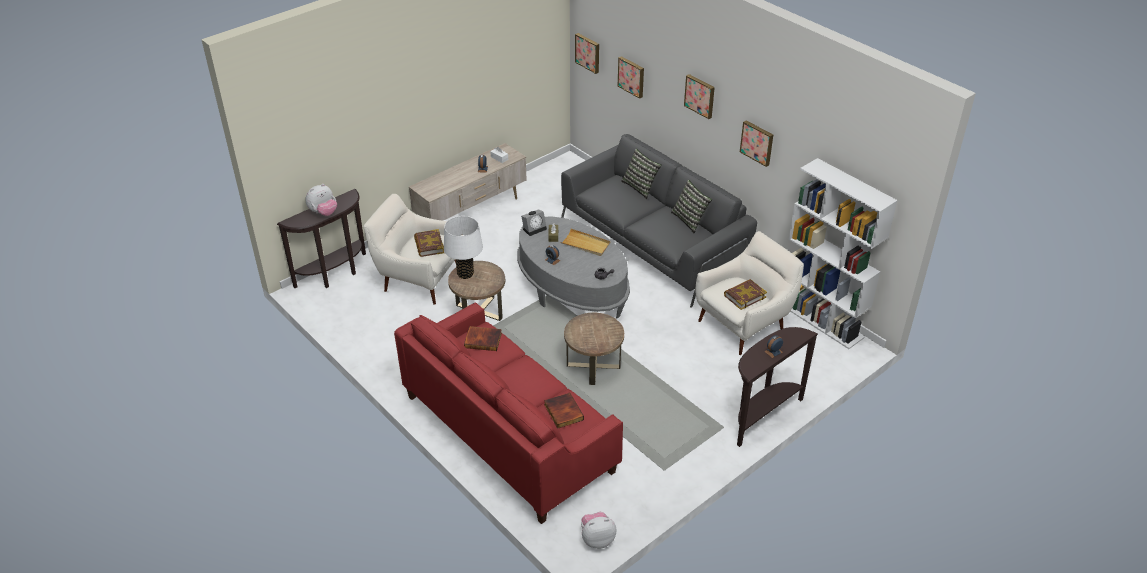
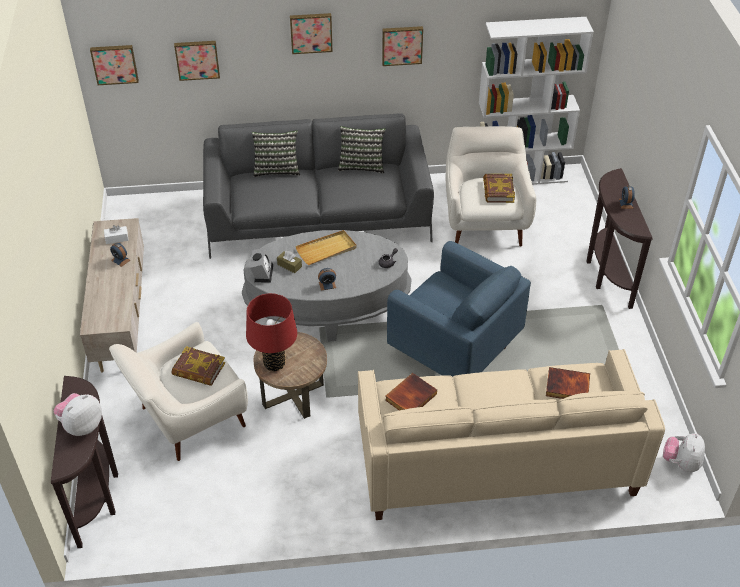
camera: 55 degrees left, 5 degrees up
(323, 213) = (81, 425): plush toy -> plush toy turned 135 degrees counterclockwise
(465, 274) = (274, 364): white table lamp -> red table lamp
(508, 433) = (495, 460): red sofa -> beige sofa
(593, 366) = (453, 349): brown side table -> blue armchair

